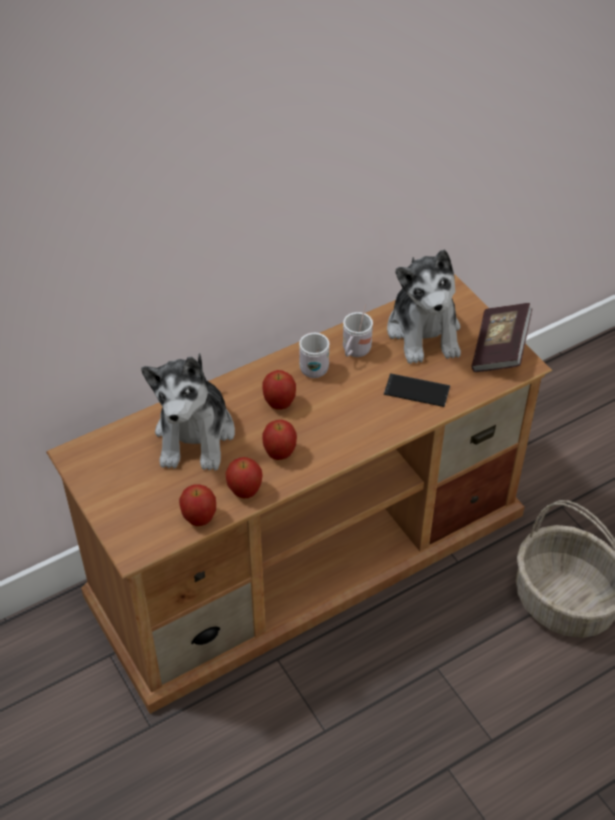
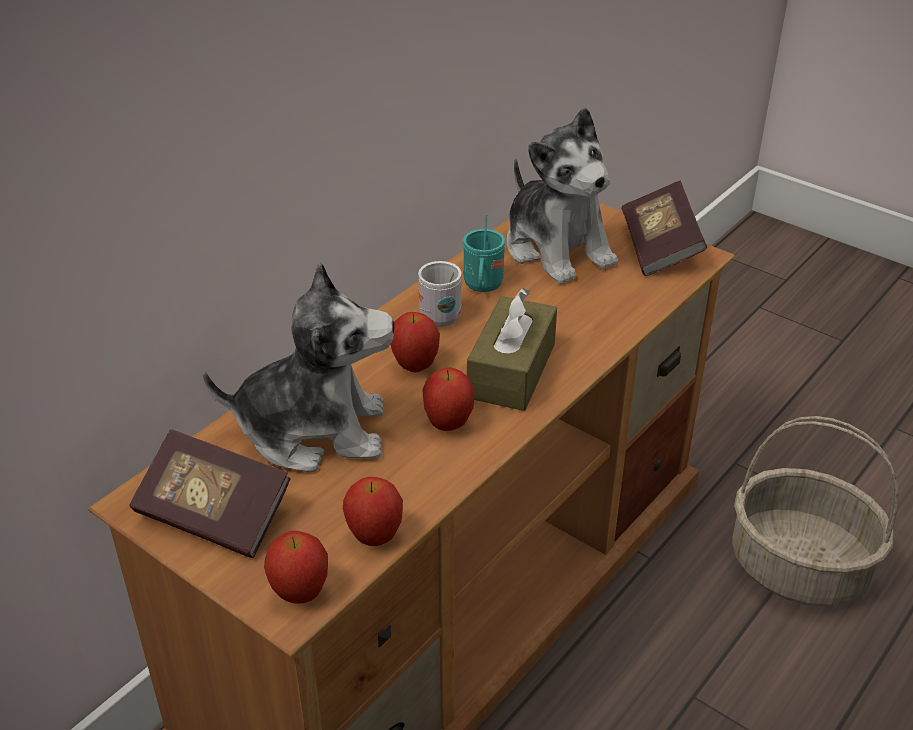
camera: 20 degrees left, 10 degrees down
(114, 477) = (214, 515): none -> book
(195, 435) = (314, 431): plush toy -> plush toy turned 75 degrees counterclockwise
(245, 492) = (424, 484): apple -> apple (300, 593)
(340, 425) = (511, 371): none -> brown tissue box
(354, 352) = (482, 288): white mug -> turquoise mug
(416, 390) = (587, 311): phone -> none

